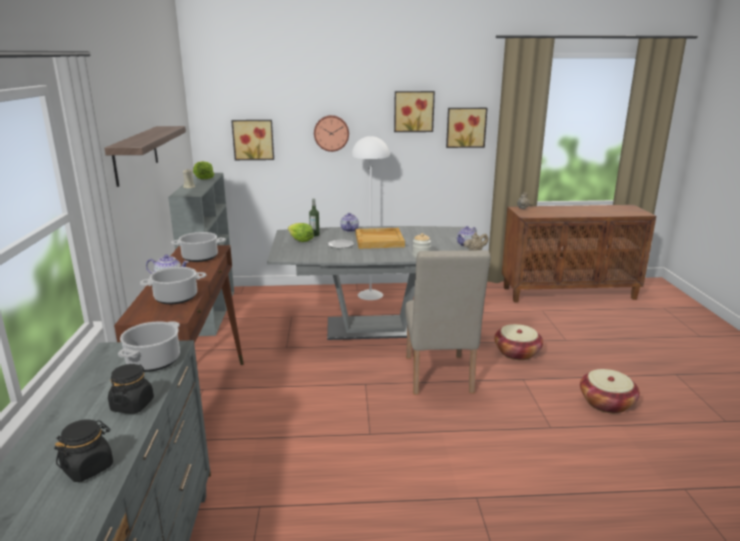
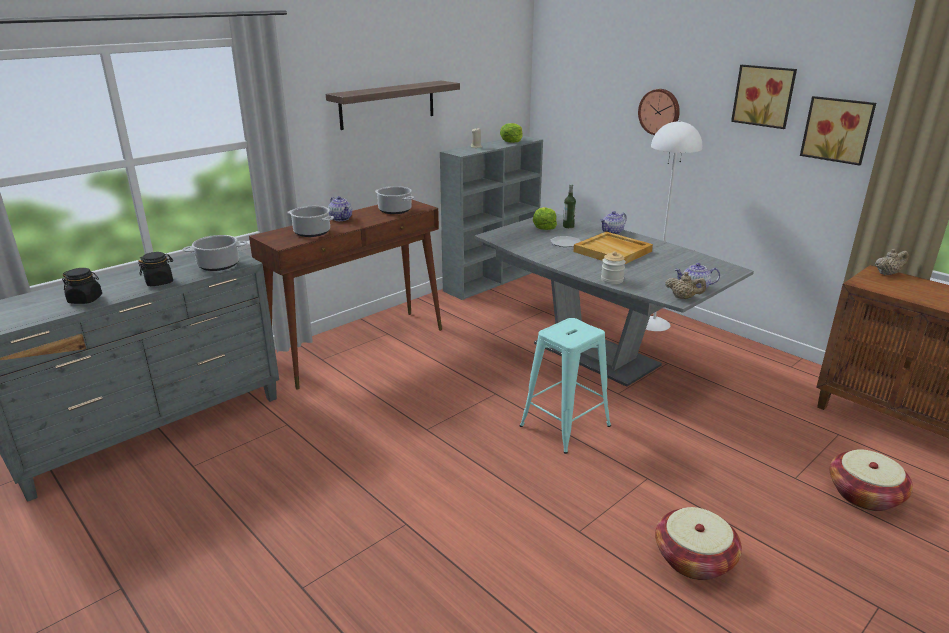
camera: 50 degrees right, 5 degrees up
(253, 139) = (582, 107): picture -> none
(438, 378) = (565, 426): beige chair -> turquoise stool
(517, 352) = (698, 453): basket -> basket (864, 495)

